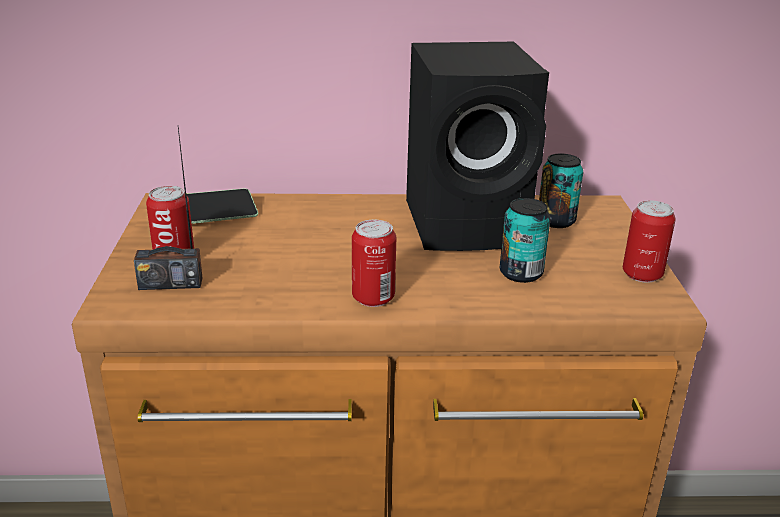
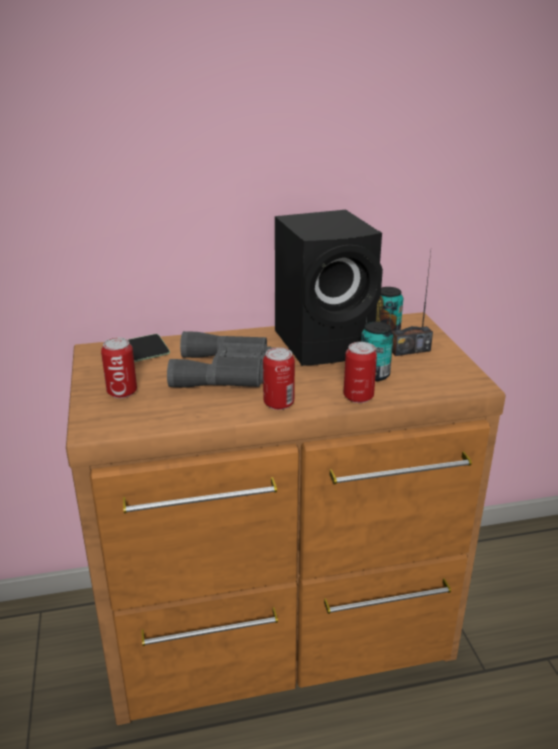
camera: 10 degrees left, 0 degrees up
(170, 283) = (127, 410): radio -> radio (410, 350)
(321, 247) = (227, 372): none -> grey binoculars
(642, 274) = (455, 366): can -> can (358, 397)

